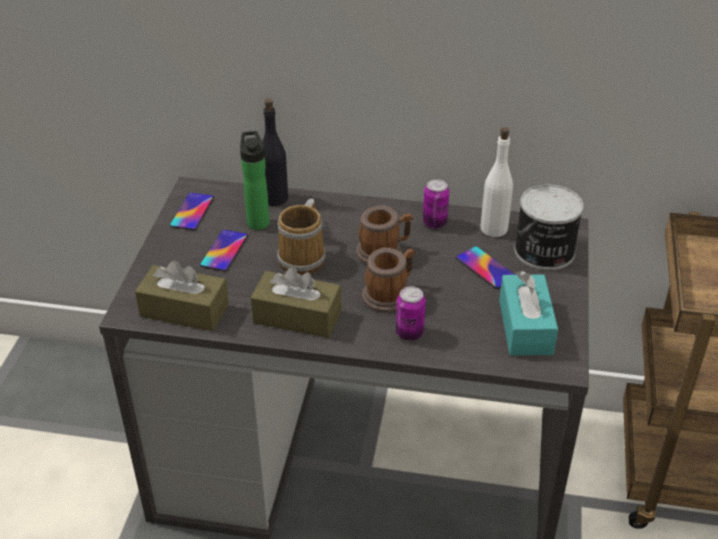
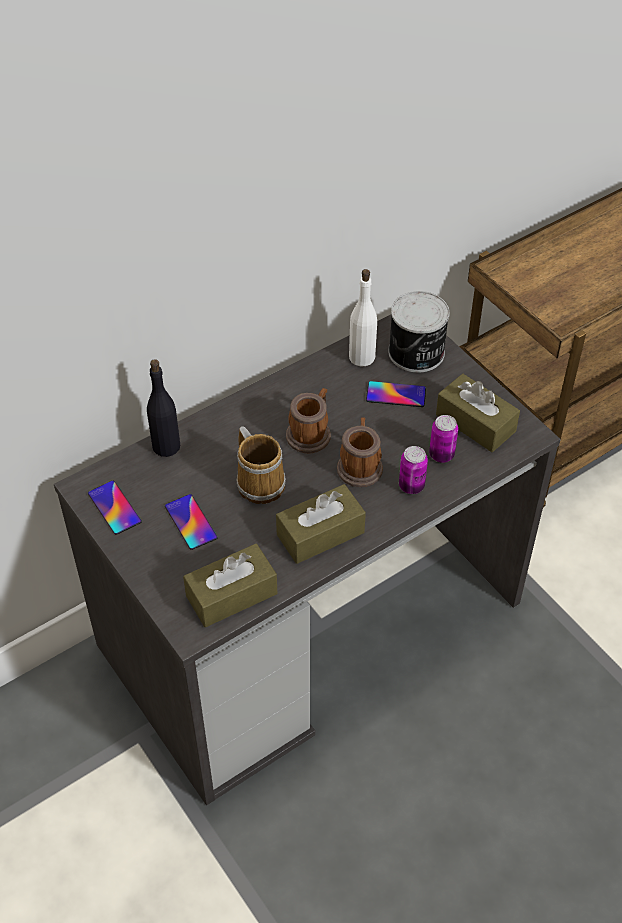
camera: 45 degrees left, 10 degrees up
(257, 221) = (180, 476): bottle -> none
(434, 223) = (315, 382): can -> can (441, 455)
(525, 327) = (475, 423): turquoise tissue box -> brown tissue box

